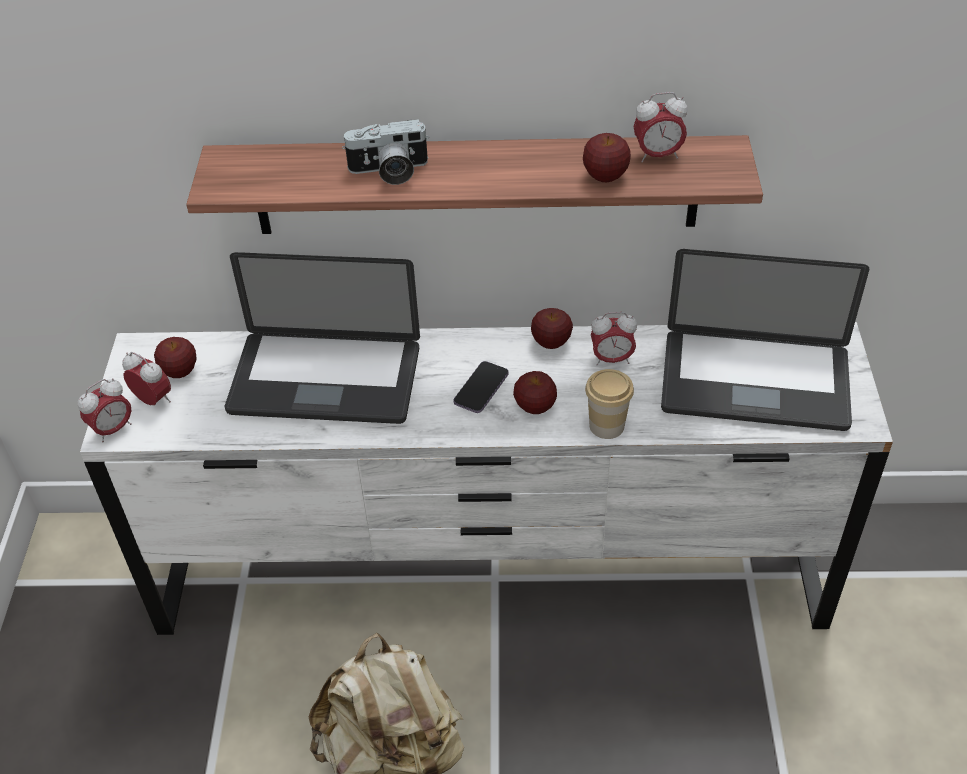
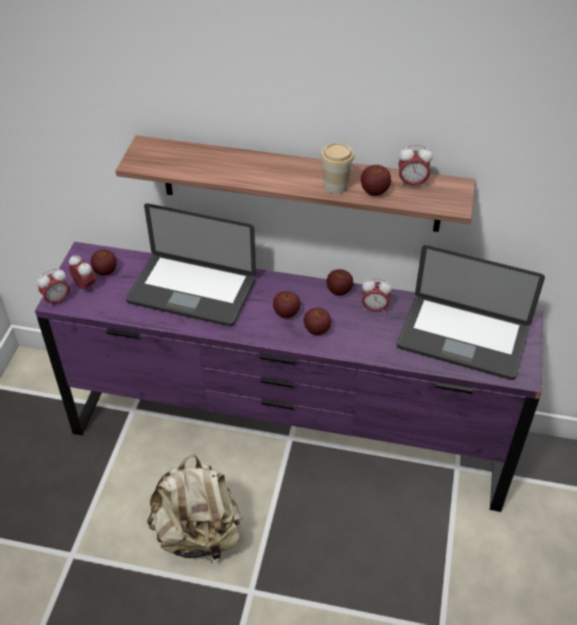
camera: 10 degrees right, 0 degrees up
(389, 171) = (242, 168): camera -> none
(481, 389) = (286, 313): phone -> apple
(491, 573) = (288, 434): white dresser -> purple dresser
(606, 425) = (358, 350): cup -> cup (335, 186)

